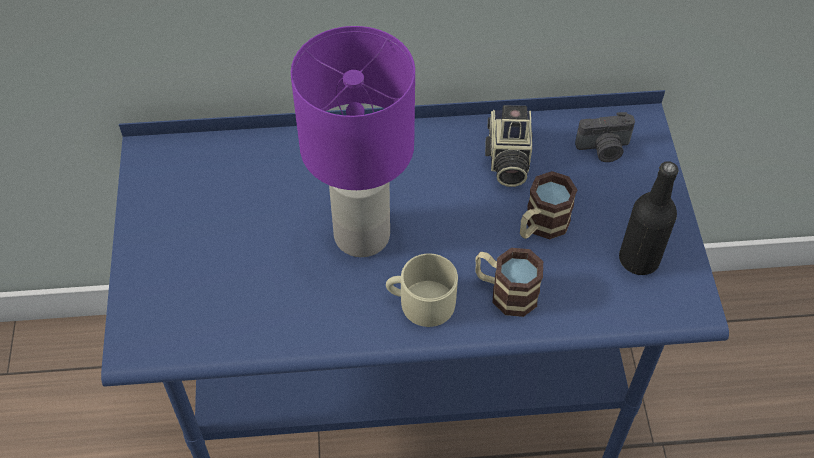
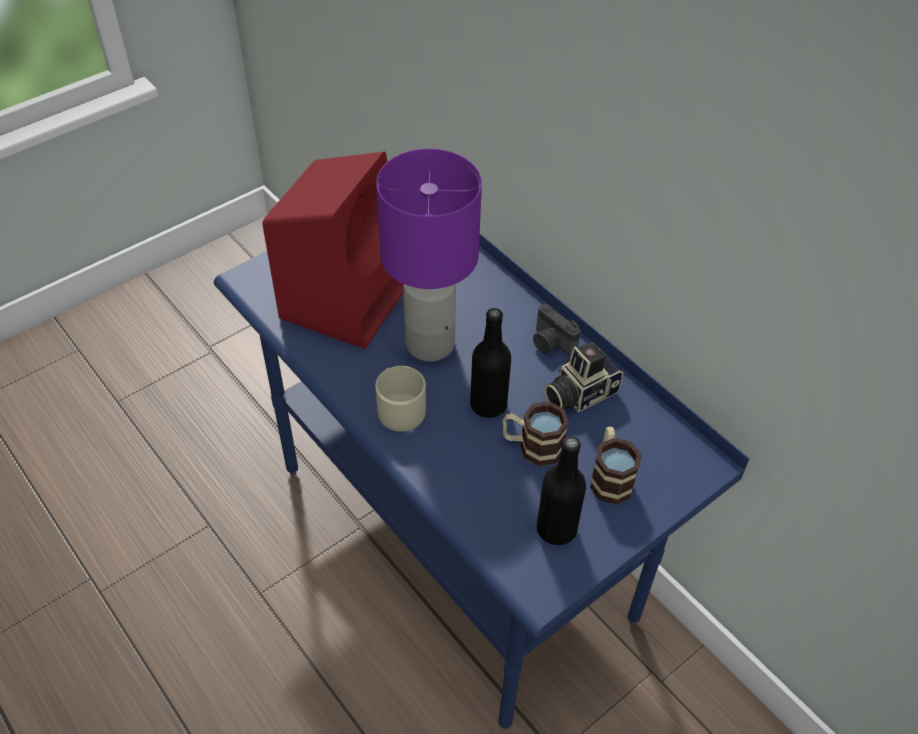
camera: 55 degrees right, 5 degrees down
(242, 272) = (345, 298): none -> red speaker
(470, 231) = (488, 405): none -> black bottle
(505, 292) = (449, 454): mug -> mug (609, 477)
(604, 149) = (651, 452): camera -> camera (551, 343)

